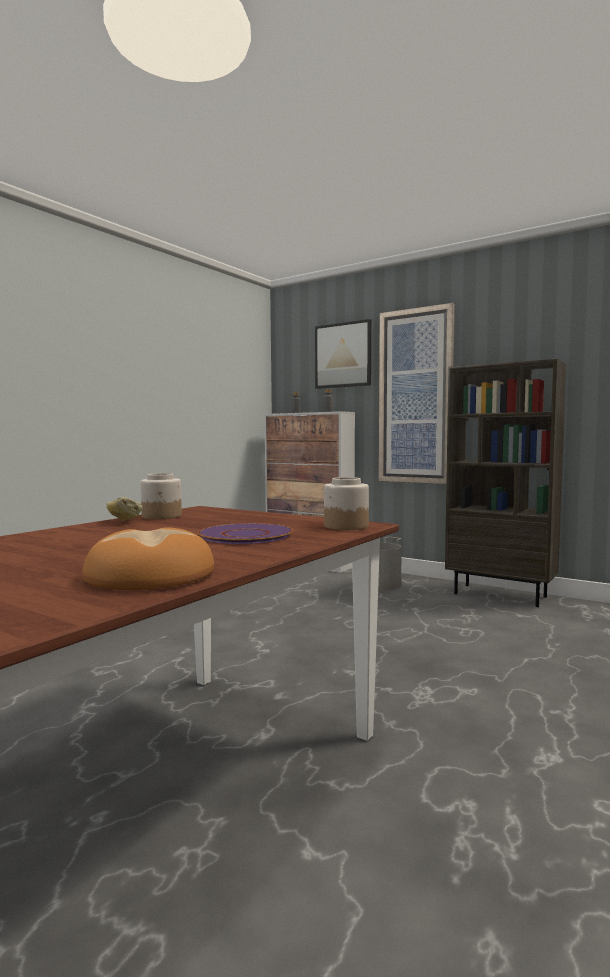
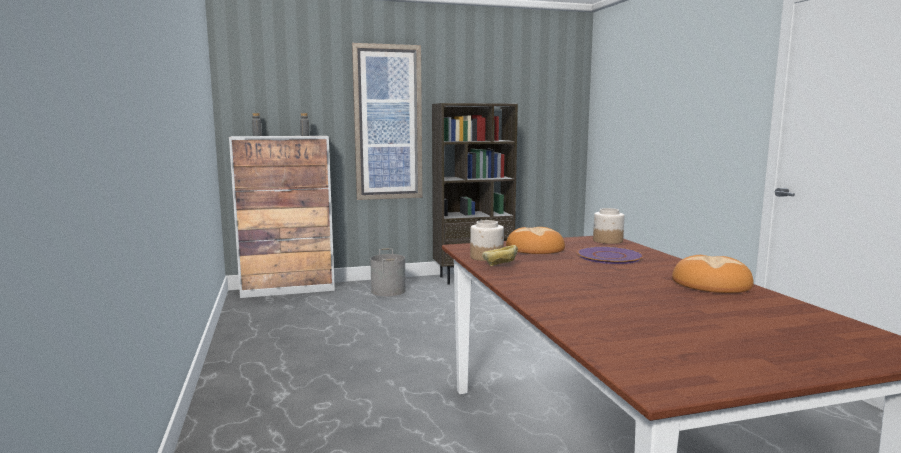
camera: 50 degrees left, 5 degrees up
(236, 519) = (535, 248): none -> bread
(343, 355) = (309, 78): picture -> none

